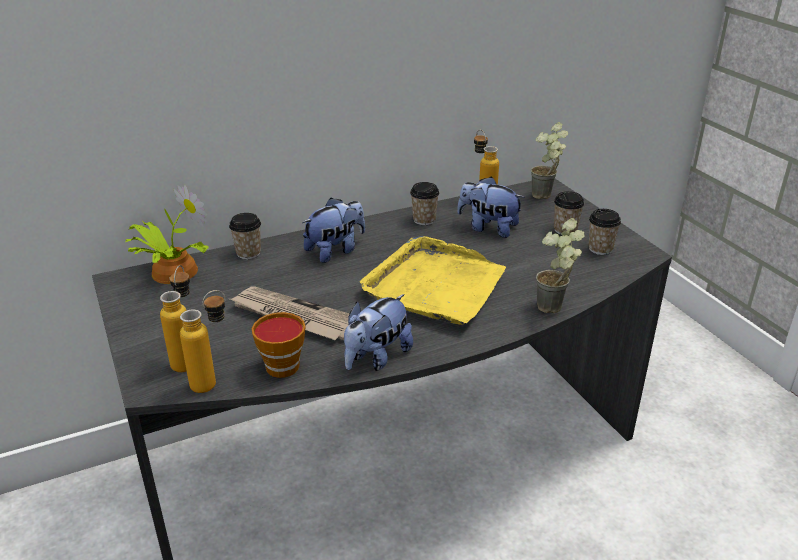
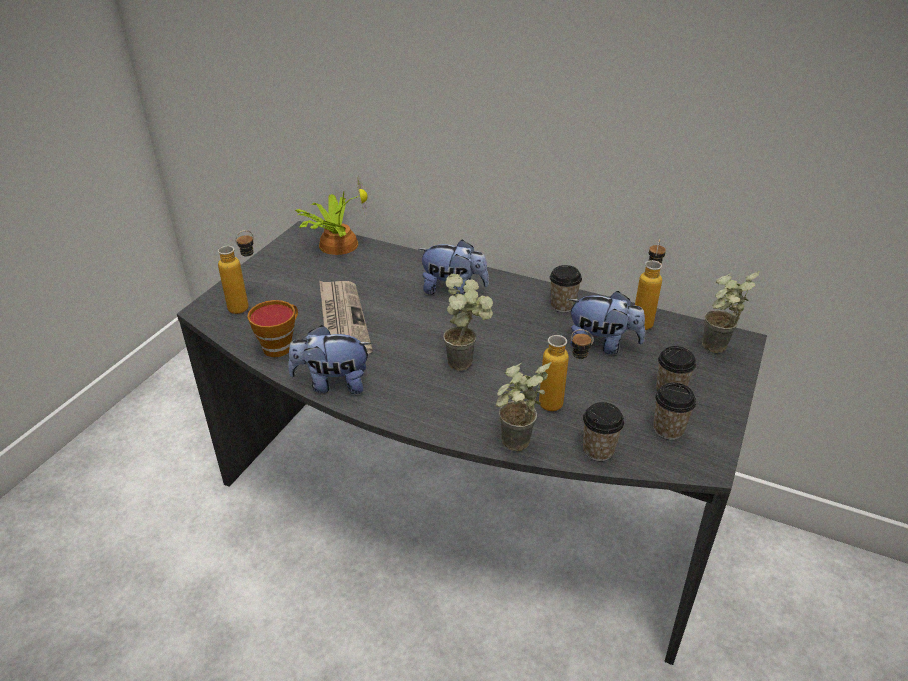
camera: 50 degrees right, 5 degrees up
(213, 382) = (232, 330): bottle -> bottle (561, 406)
(248, 253) = (398, 258): cup -> cup (598, 450)
(435, 285) = (467, 362): yellow tray -> potted plant
(488, 228) = (602, 345): plush toy -> plush toy turned 120 degrees clockwise

